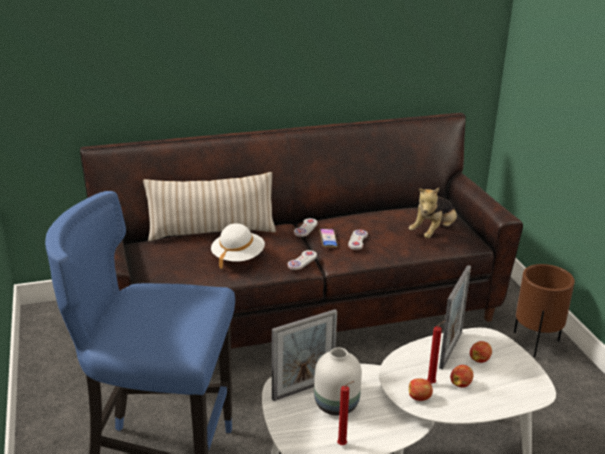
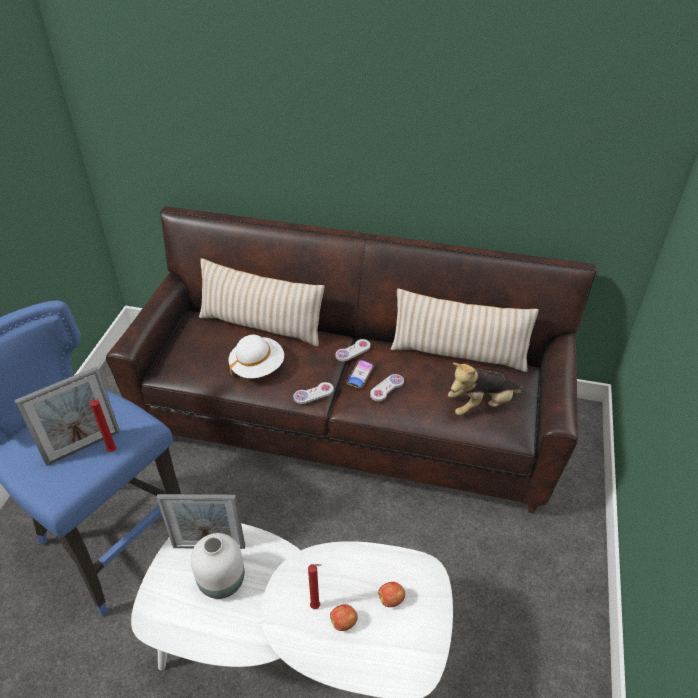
camera: 30 degrees right, 15 degrees up
(343, 445) = (188, 633): red candle -> red candle (113, 451)
(387, 208) = (458, 353): none -> beige pillow
(419, 398) = (288, 619): apple -> none
(450, 350) = (372, 571): picture frame -> picture frame (83, 447)
(536, 343) = (561, 565): brown planter -> none

